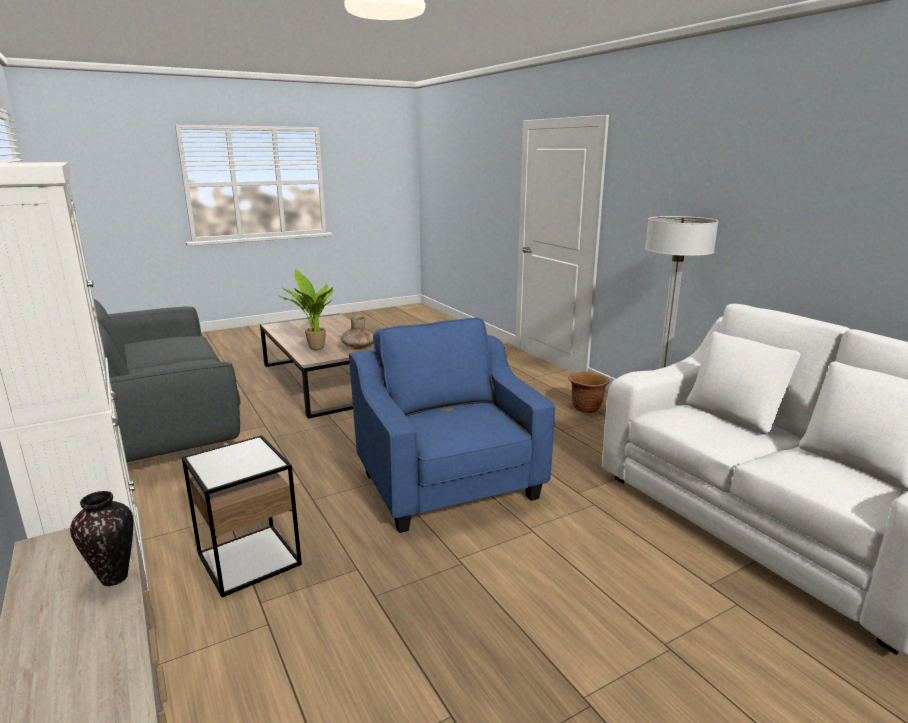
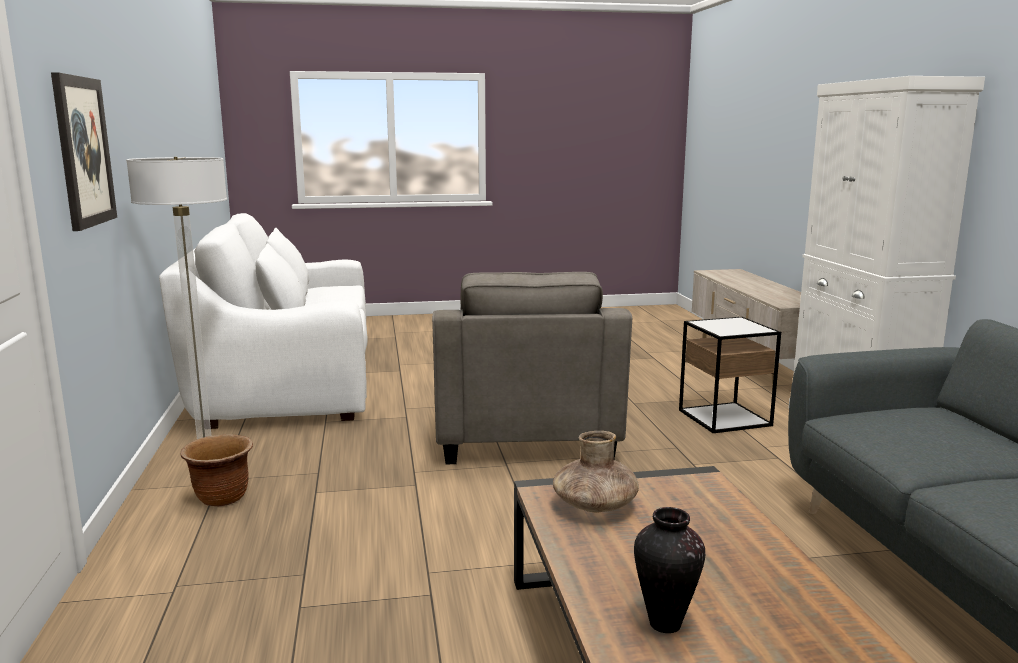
camera: 160 degrees left, 5 degrees down
(115, 578) = (759, 294): vase -> vase (663, 623)
(314, 349) = (705, 518): potted plant -> none
(450, 485) = (524, 438): blue armchair -> grey armchair
(657, 205) = (83, 151): none -> picture

